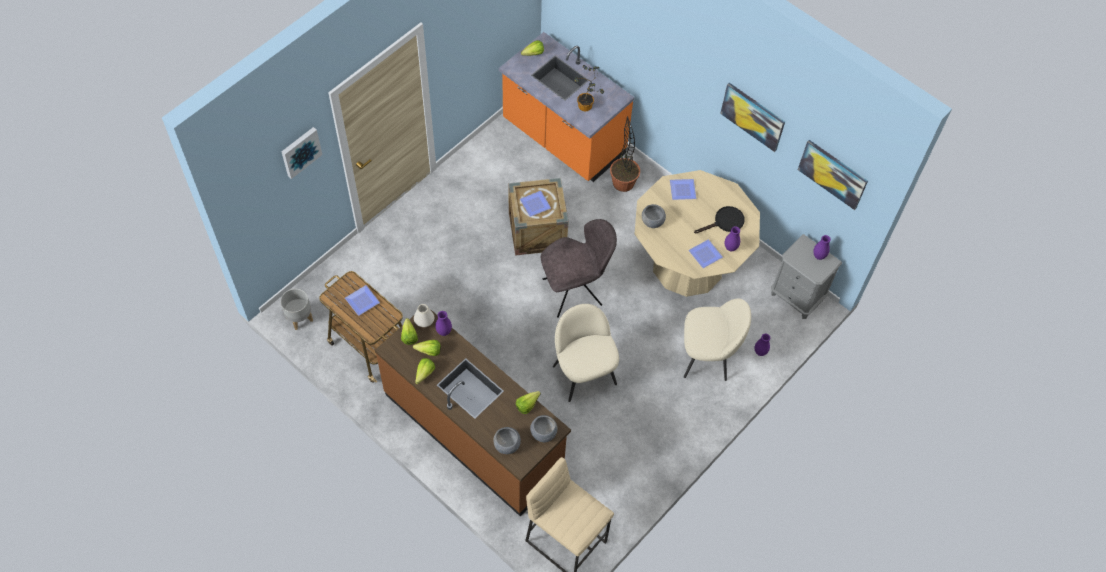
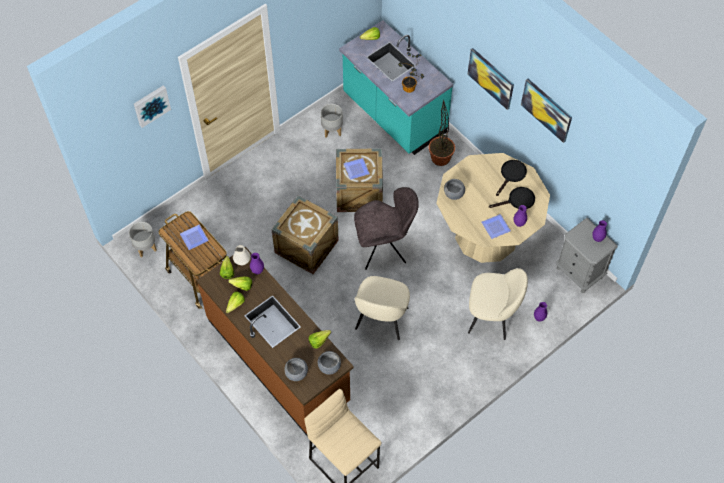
camera: 10 degrees right, 0 degrees up
(486, 298) = (306, 246): none -> crate
(495, 162) = (332, 130): none -> grey planter
(563, 138) = (393, 114): orange counter -> turquoise counter
(584, 373) = (381, 320): beige chair -> beige chair turned 150 degrees counterclockwise
(681, 189) = (483, 168): plate -> none
(713, 194) = (511, 175): none -> black frying pan
(833, 174) = (610, 166): picture -> picture (491, 78)

